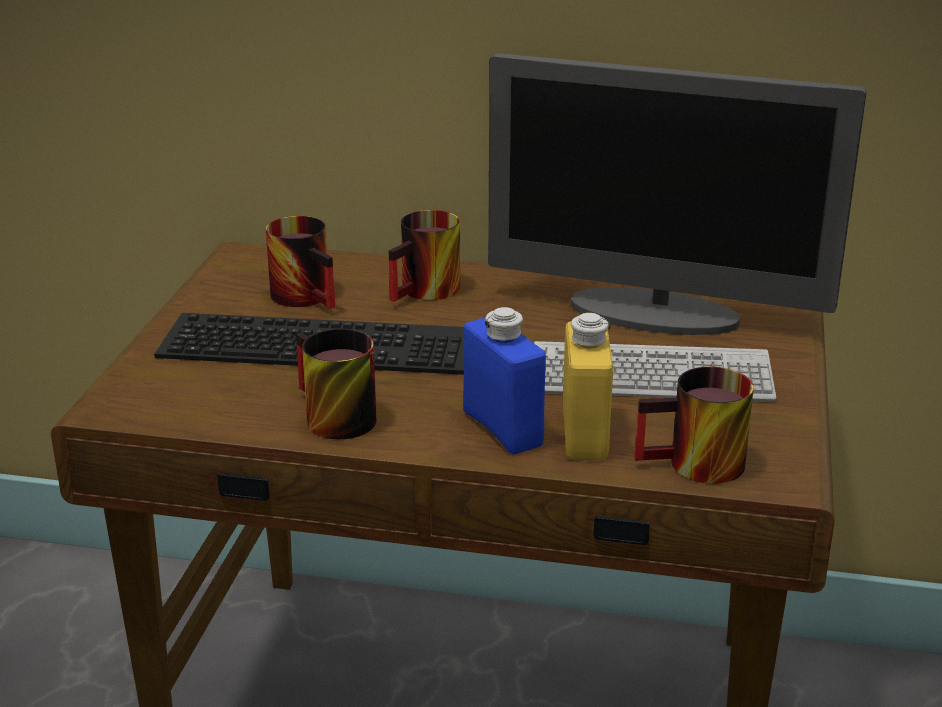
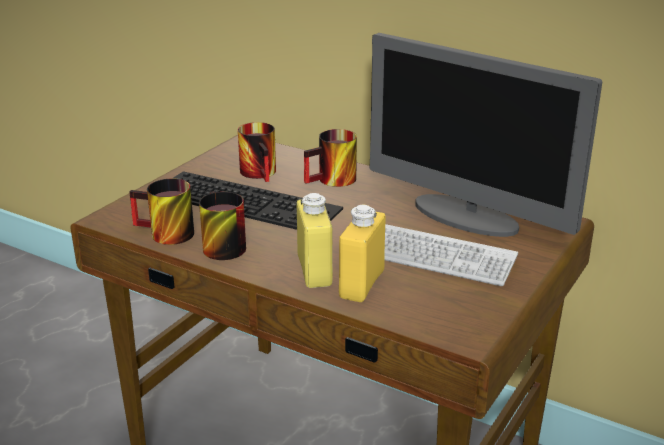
camera: 20 degrees right, 0 degrees up
(502, 428) = (314, 271): blue bottle -> yellow bottle
(695, 467) = (416, 318): mug -> mug (164, 235)

